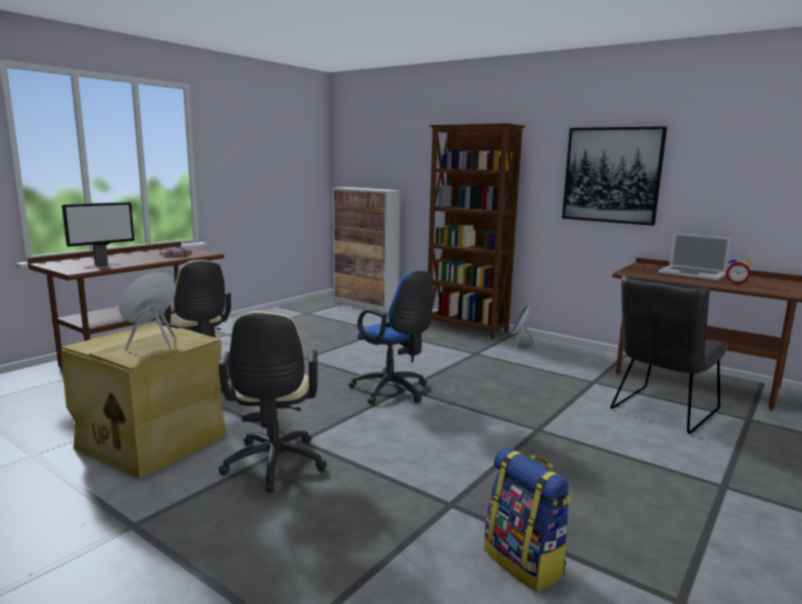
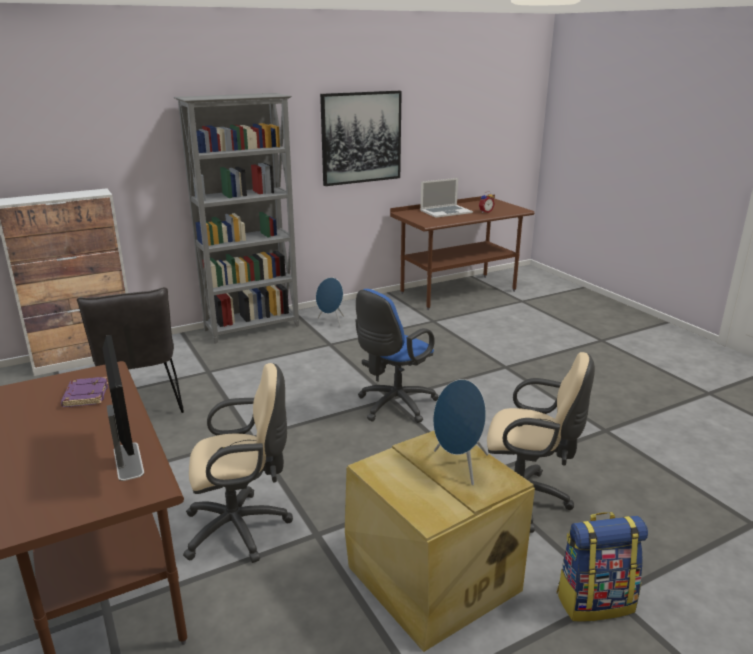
camera: 65 degrees left, 10 degrees up
(393, 392) = (393, 406): blue office chair -> blue office chair turned 150 degrees clockwise
(466, 328) = (253, 328): brown bookcase -> grey bookcase
(524, 562) = (674, 424): backpack -> backpack (595, 601)
(661, 411) = (497, 319): grey chair -> grey chair (142, 404)

